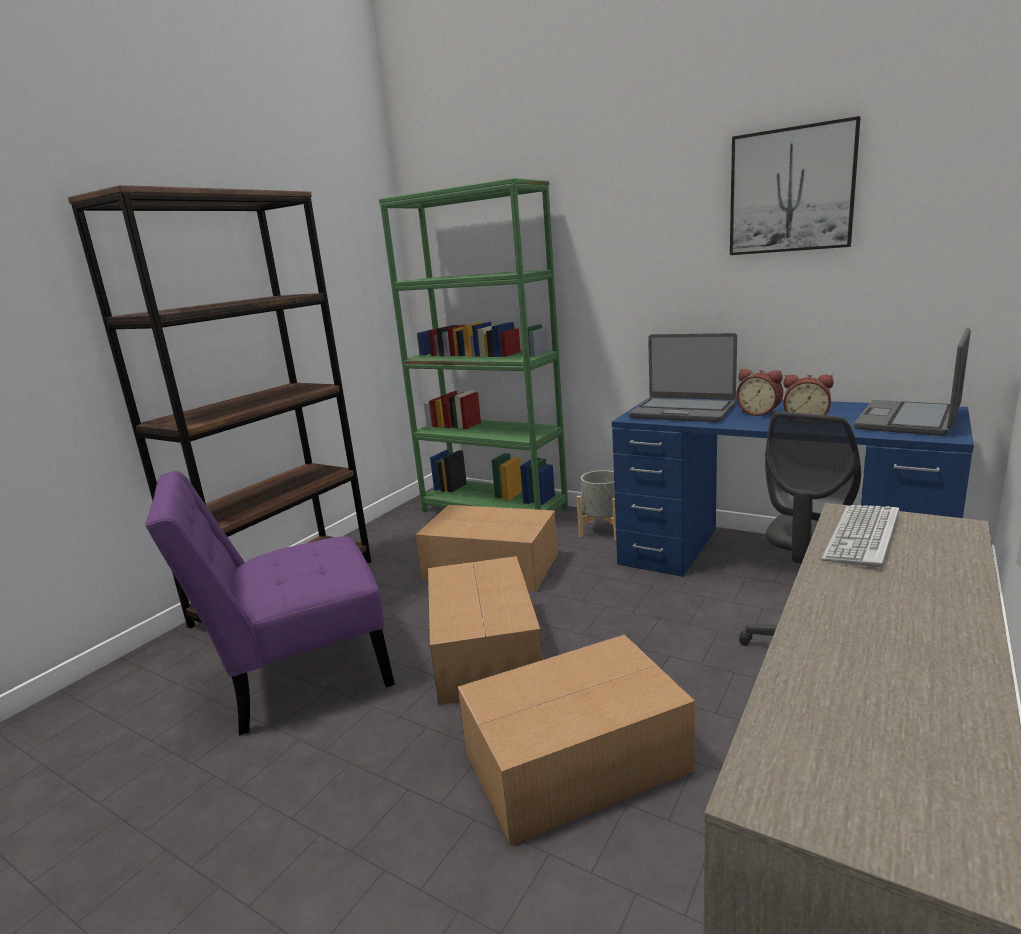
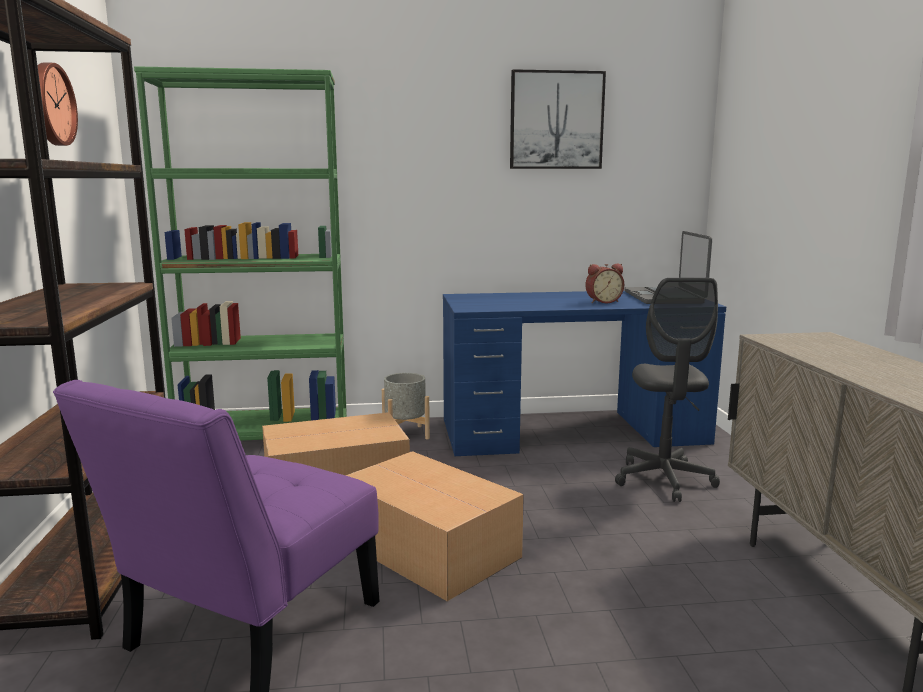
camera: 40 degrees left, 5 degrees down
(302, 244) = (50, 104): none -> wall clock
(579, 761) = (615, 593): cardboard box -> none
(683, 411) = (499, 302): laptop -> none
(759, 413) = (560, 300): alarm clock -> none
(862, 536) = (797, 345): keyboard -> none

